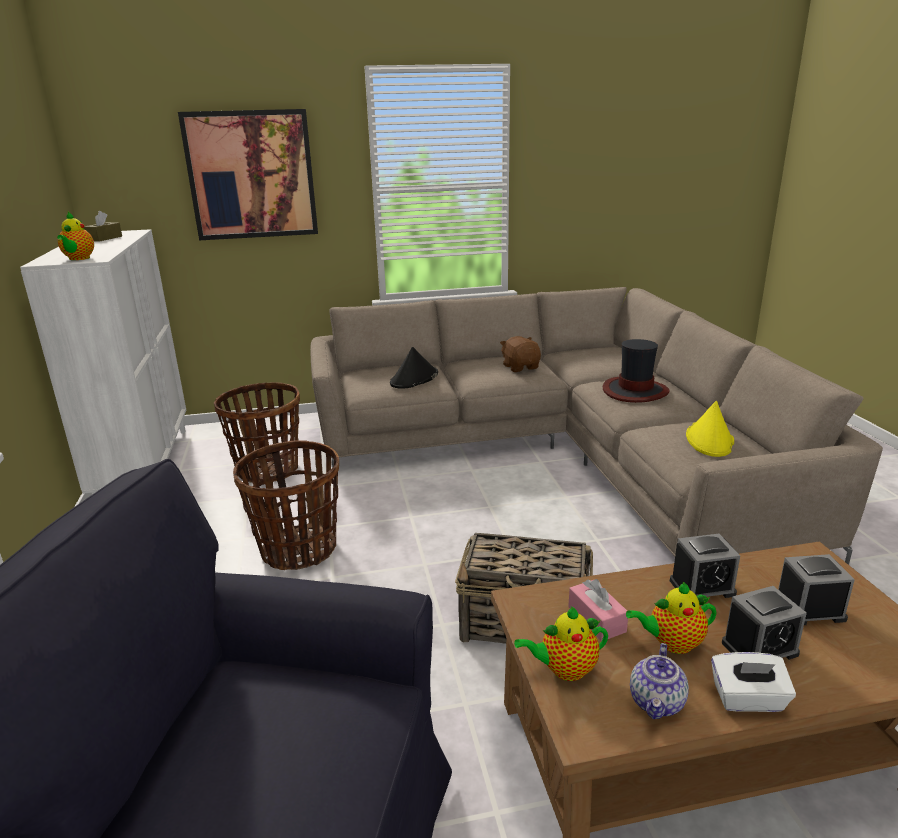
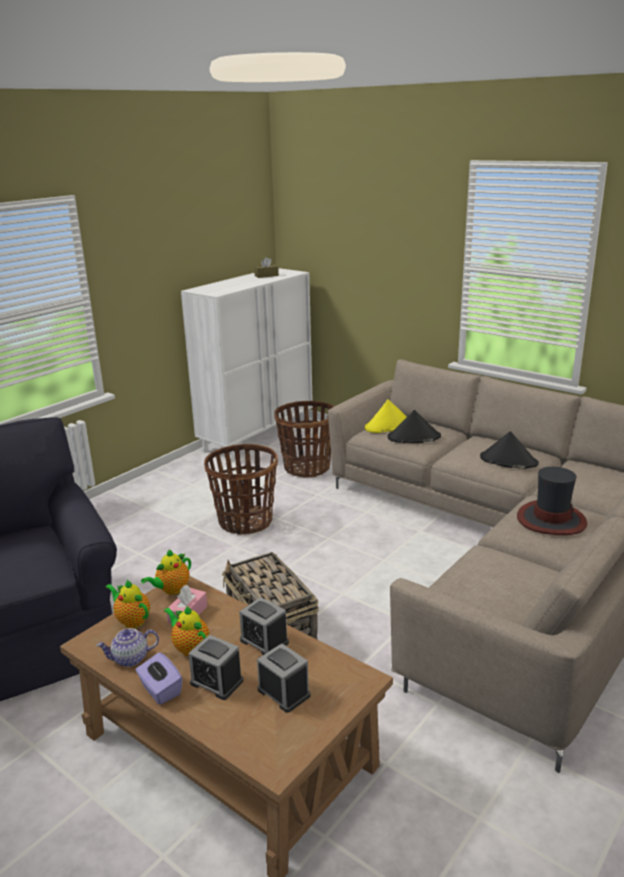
camera: 50 degrees right, 0 degrees up
(78, 259) = (212, 291): teapot -> teapot (171, 590)
(251, 175) = (377, 242): picture -> none
(521, 367) = (508, 460): brown plush toy -> black hat
(709, 440) = (508, 582): yellow hat -> yellow hat (388, 426)
(748, 699) = (160, 690): white tissue box -> purple tissue box

